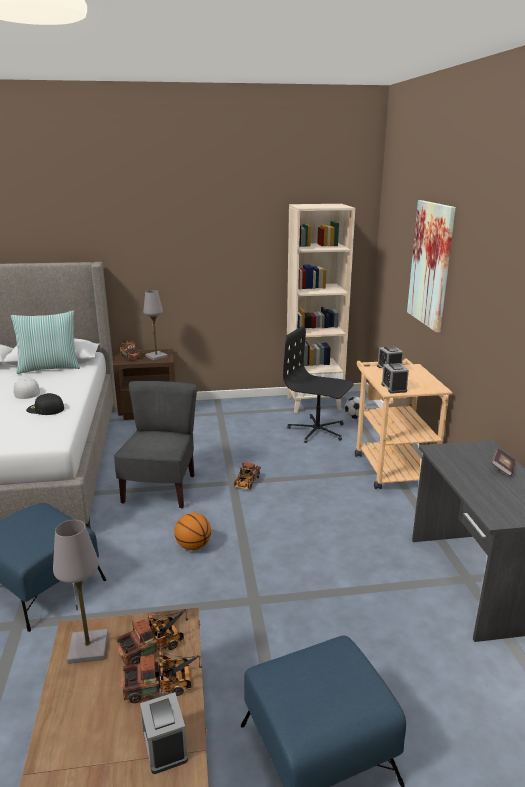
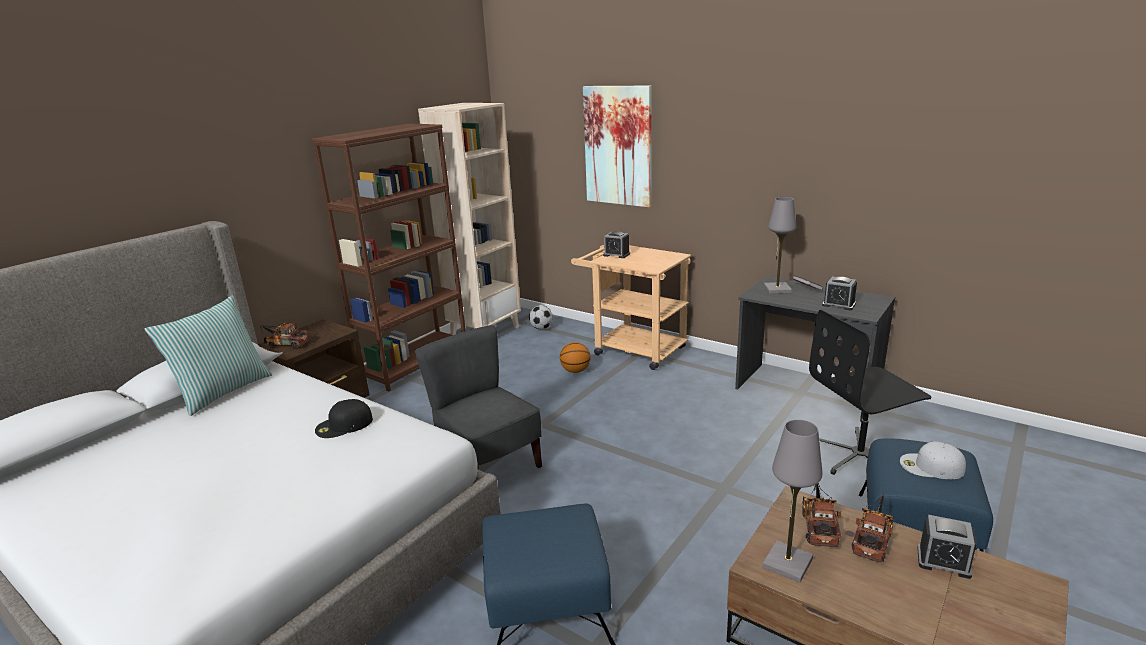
camera: 45 degrees left, 0 degrees up
(26, 392) = (265, 424): white cap -> white cap (931, 466)
(156, 356) = (323, 333): grey table lamp -> grey table lamp (777, 289)
(193, 546) = (610, 486): basketball -> basketball (575, 371)
(237, 406) = (415, 364): none -> brown bookcase
(246, 483) = (555, 418): toy truck -> none
(317, 430) = (531, 351): black office chair -> black office chair (860, 457)
(394, 388) = (652, 265): alarm clock -> alarm clock (838, 304)

